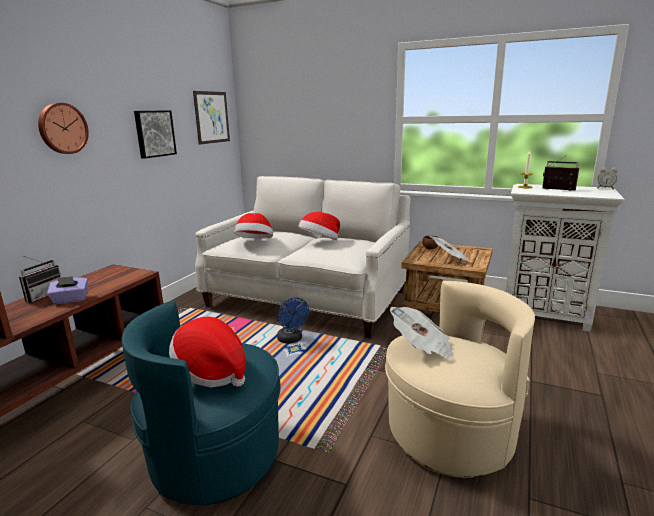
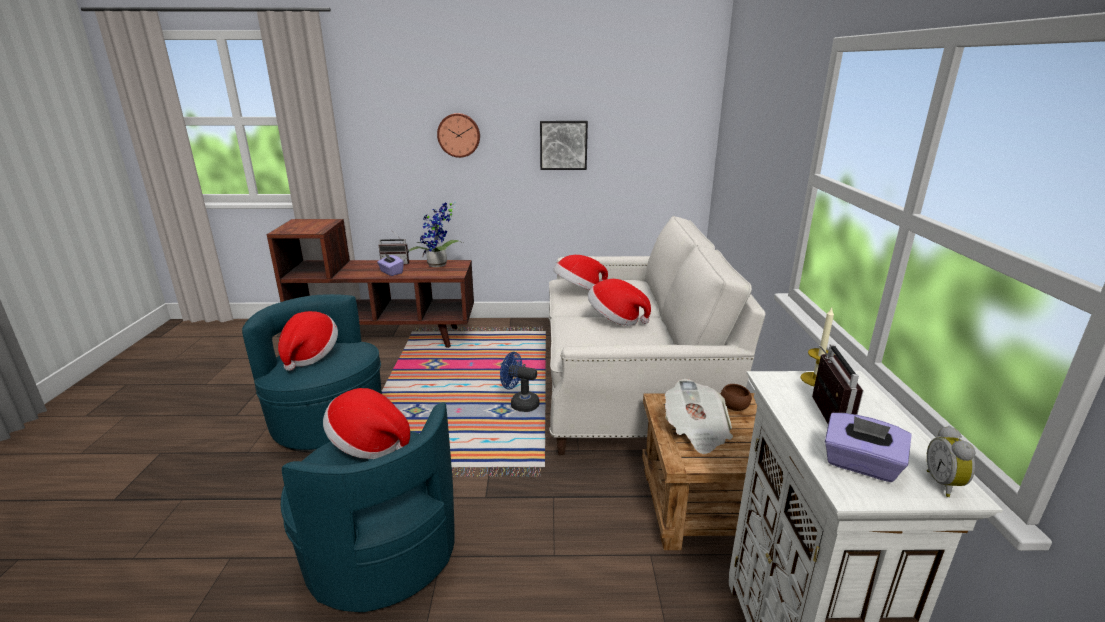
camera: 65 degrees right, 5 degrees up
(99, 277) = (439, 265): none -> potted plant
(212, 117) = (663, 130): picture -> none
(292, 339) = (520, 404): blue fan -> blue fan turned 75 degrees clockwise
(422, 348) = (369, 444): newspaper -> hat
(449, 433) = (381, 555): beige armchair -> turquoise armchair
(595, 192) = (860, 465): none -> purple tissue box

